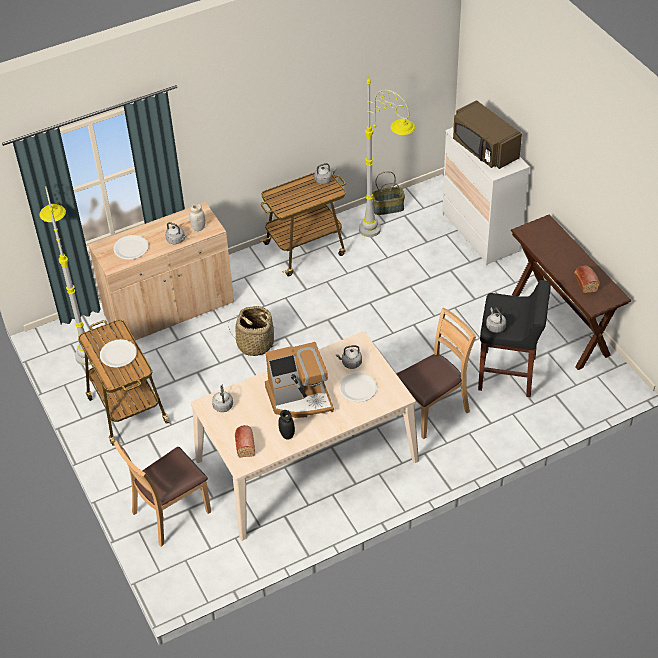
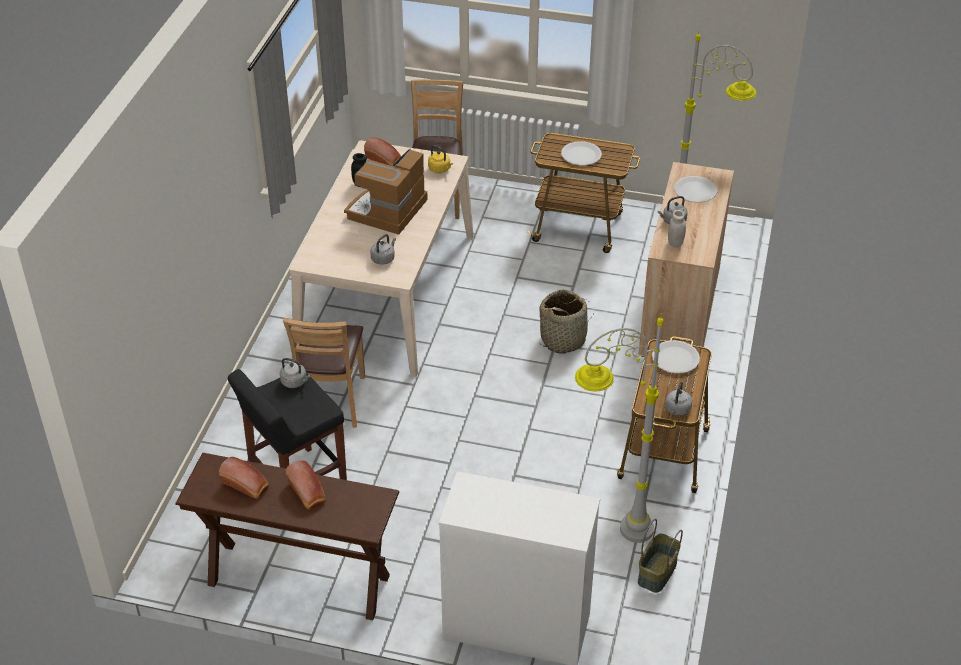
camera: 130 degrees right, 5 degrees down
(223, 405) = (440, 169): grey kettle -> yellow kettle
(357, 388) = (351, 246): white plate -> white plate (675, 358)
(484, 149) = (519, 504): brown microwave -> none
(557, 257) = (307, 493): none -> bread

